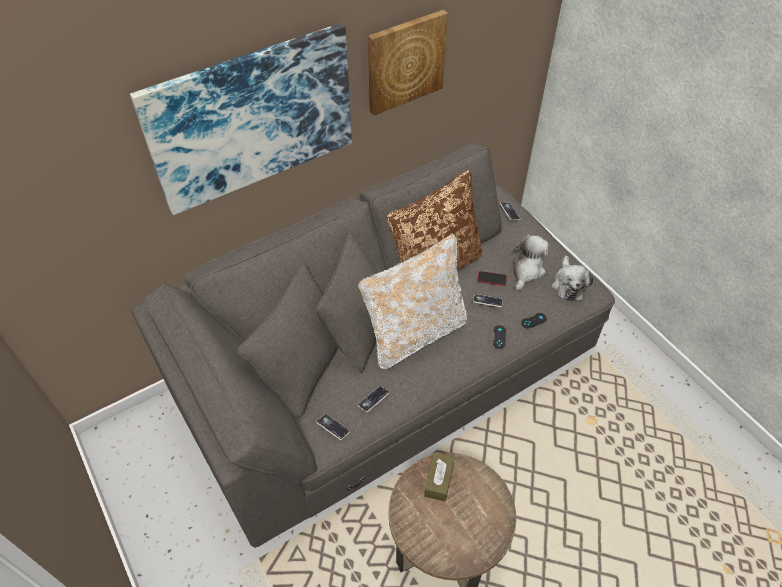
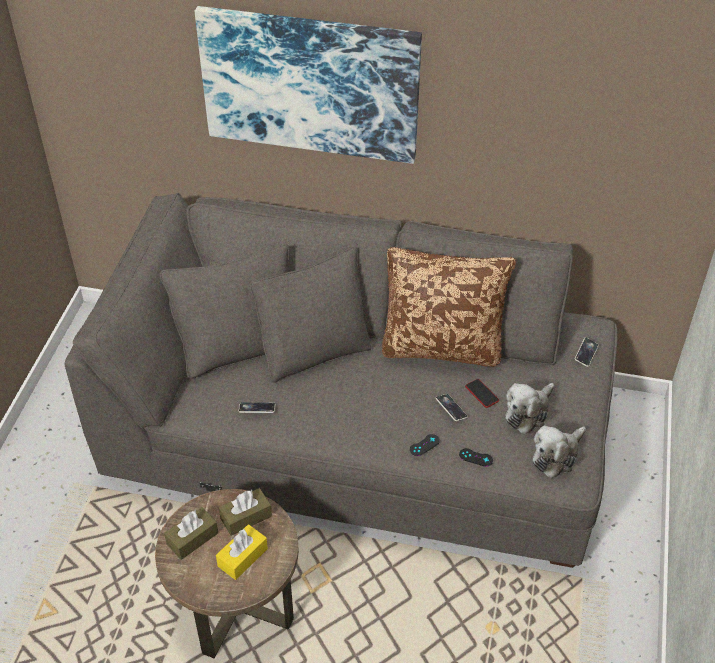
camera: 45 degrees right, 5 degrees down
(333, 427) = (205, 405): phone -> none
(405, 61) = (499, 107): picture -> none
(417, 335) = (354, 389): white pillow -> none
(424, 527) = (192, 538): none -> brown tissue box
(470, 508) = (242, 557): none -> yellow tissue box
(526, 270) = (528, 412): plush toy -> plush toy turned 150 degrees clockwise

